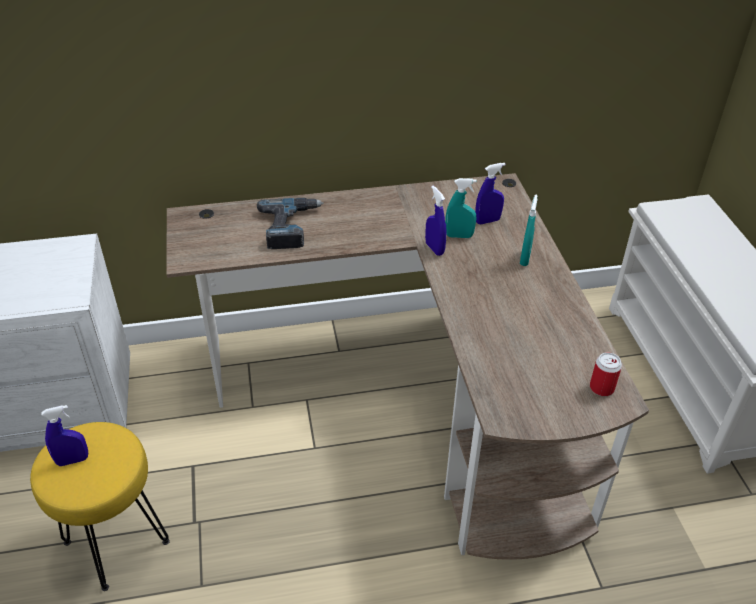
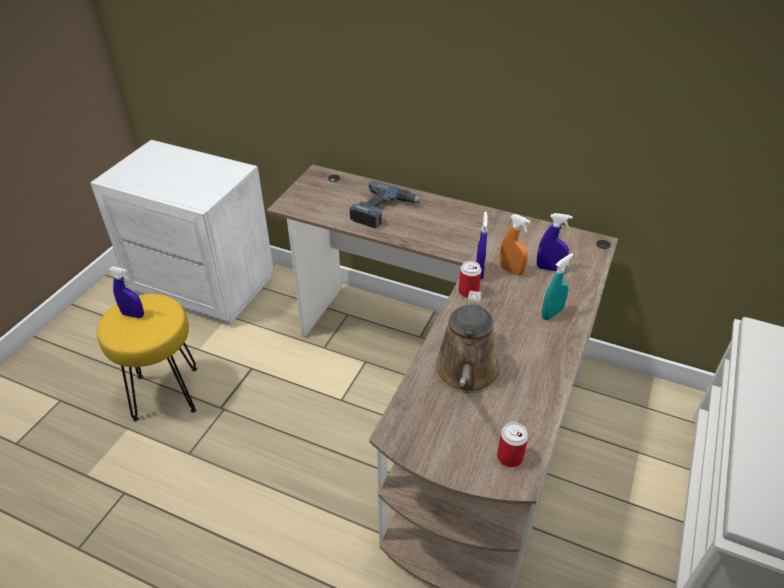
camera: 35 degrees right, 0 degrees up
(442, 270) = (468, 292): none -> can
(459, 236) = (511, 270): turquoise spray bottle -> orange spray bottle
(508, 340) = (466, 374): none -> brown watering can

